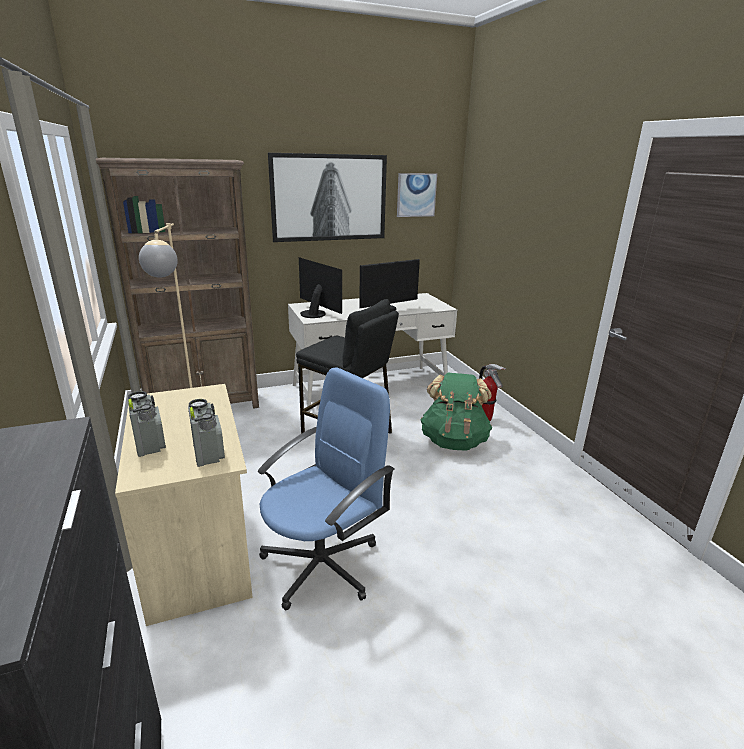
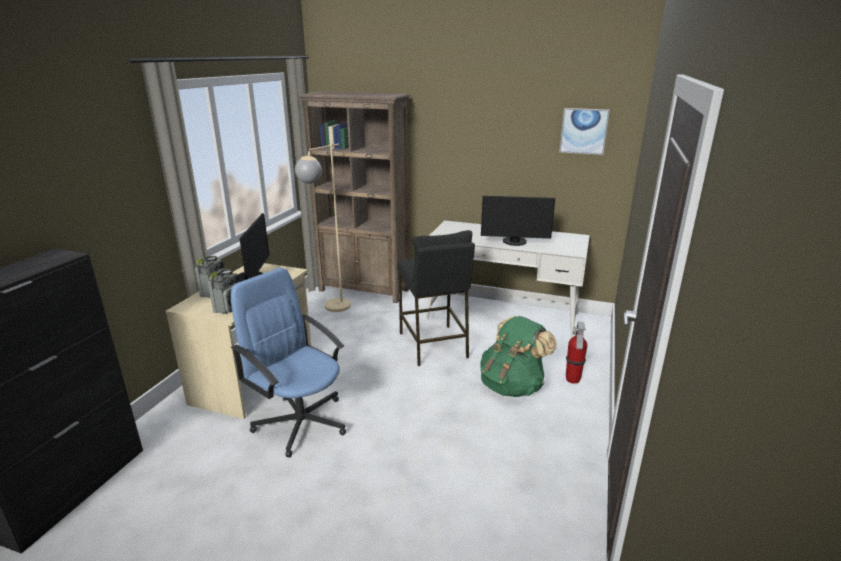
camera: 40 degrees right, 0 degrees up
(315, 313) = (448, 233): monitor -> monitor (253, 277)
(322, 564) = (301, 422): blue office chair -> blue office chair turned 135 degrees counterclockwise
(329, 198) = (489, 129): picture -> none

